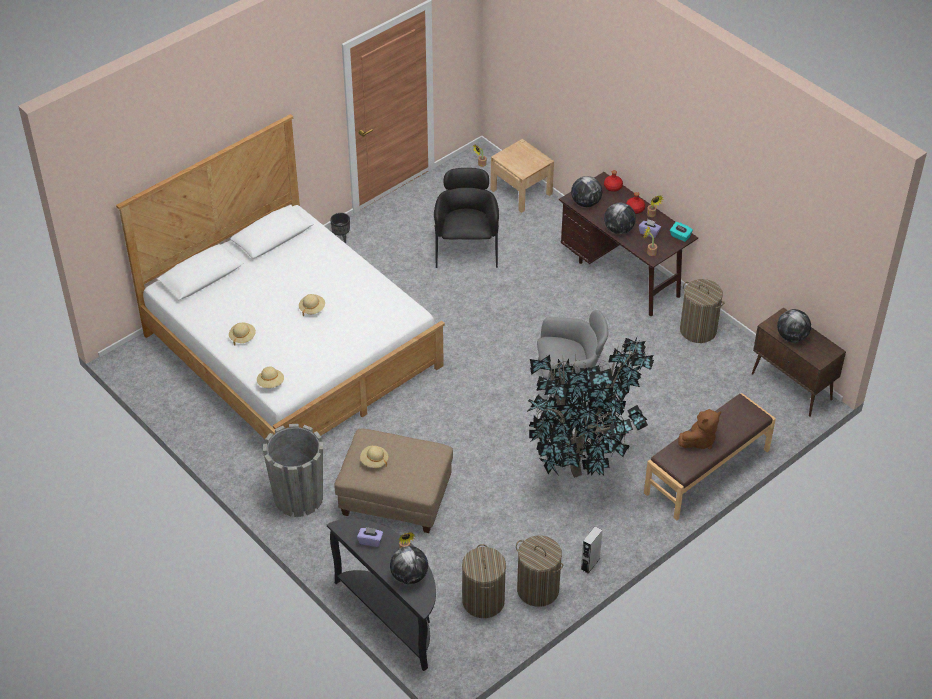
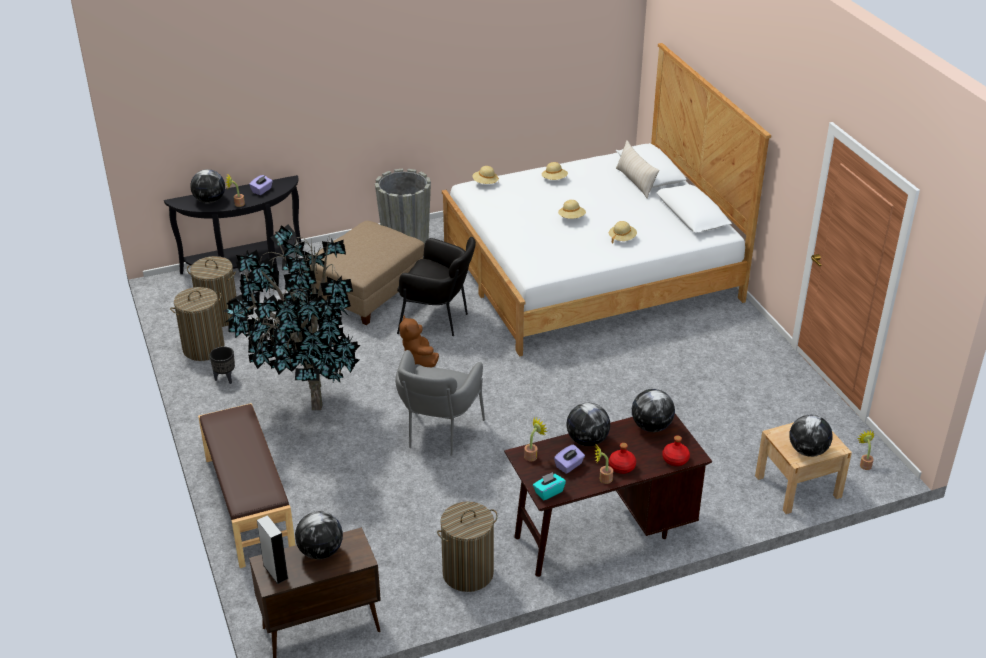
camera: 110 degrees right, 10 degrees down
(226, 282) = (635, 182): none -> beige pillow
(341, 238) = (750, 329): black planter -> black planter (225, 378)
(374, 461) = (372, 236): beige hat -> beige hat (622, 238)
(466, 249) = (699, 414): black armchair -> black armchair (438, 320)
(533, 157) = (807, 451): none -> globe
(590, 564) = (204, 387): grey speaker -> grey speaker (275, 571)
(699, 440) = (244, 443): brown plush toy -> brown plush toy (419, 359)

